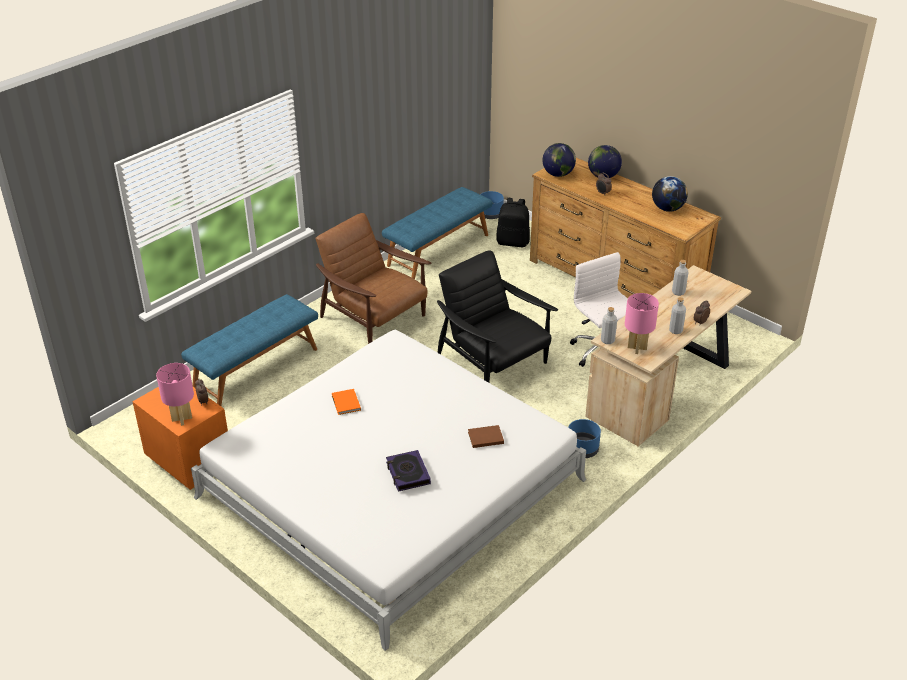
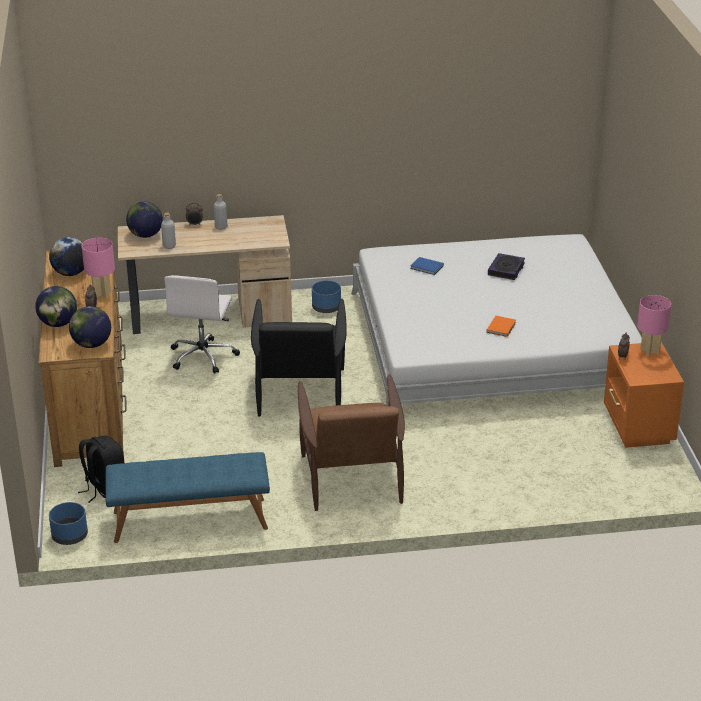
camera: 140 degrees left, 5 degrees down
(255, 369) = (516, 480): blue bench -> none
(484, 437) = (427, 267): brown book -> blue book
(607, 340) = (278, 240): grey bottle -> none
(637, 348) = (267, 229): pink table lamp -> pink table lamp (102, 294)
(714, 293) = (146, 235): none -> globe

